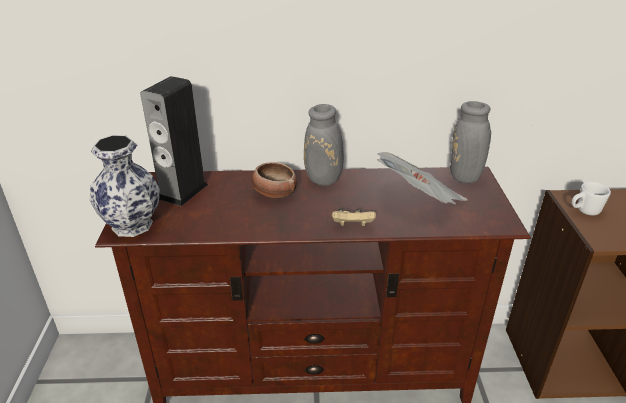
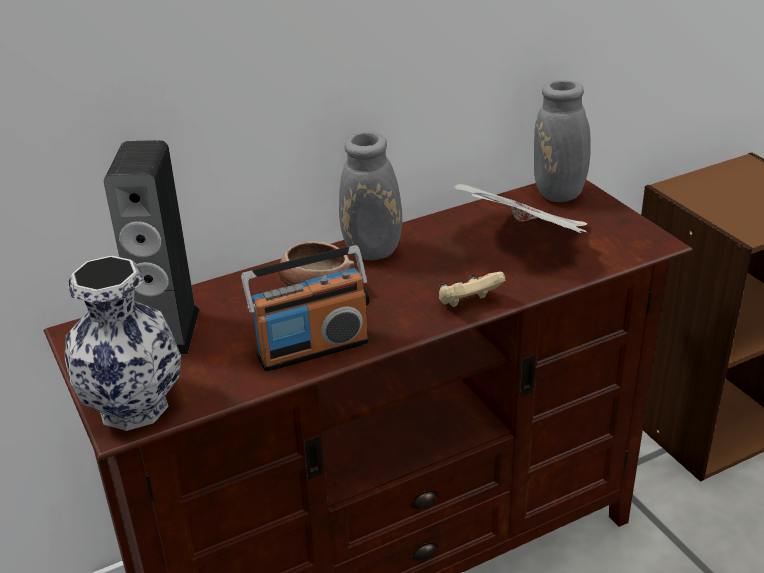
camera: 25 degrees left, 0 degrees up
(244, 224) = (312, 348): none -> radio
(584, 211) = (707, 200): white mug -> none

